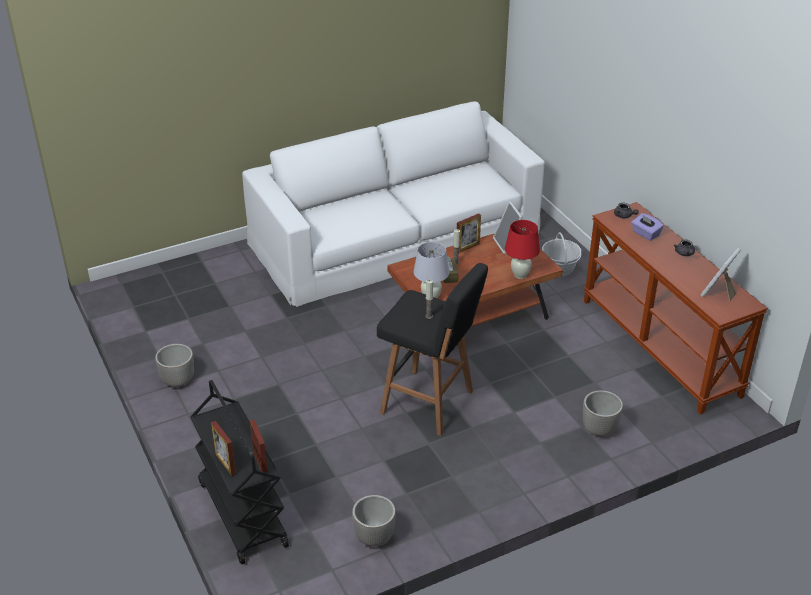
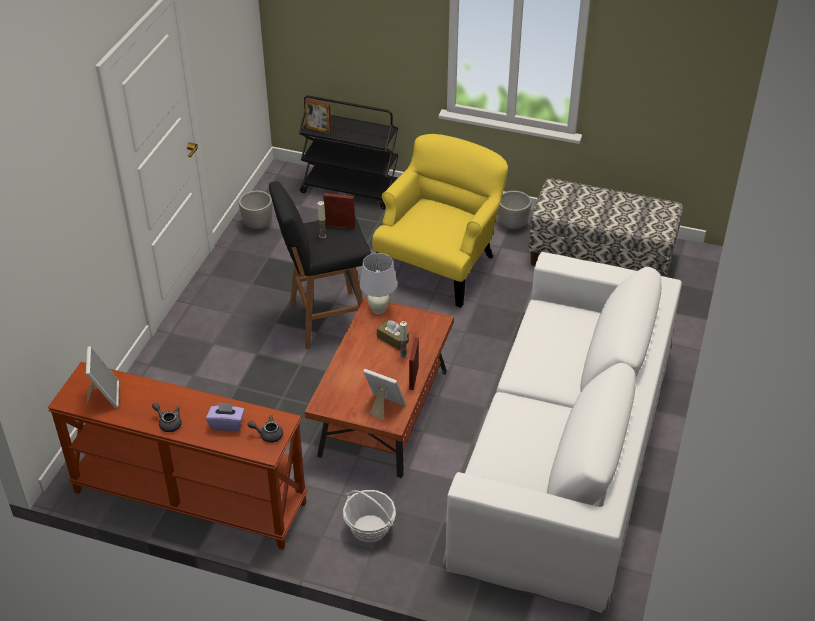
camera: 135 degrees right, 5 degrees up
(174, 314) = (600, 260): none -> bench
(225, 464) = (337, 120): picture frame -> picture frame (340, 226)
(284, 387) = (440, 265): none -> yellow armchair
(520, 275) = (334, 379): red table lamp -> none
(600, 429) = (177, 382): planter -> none

